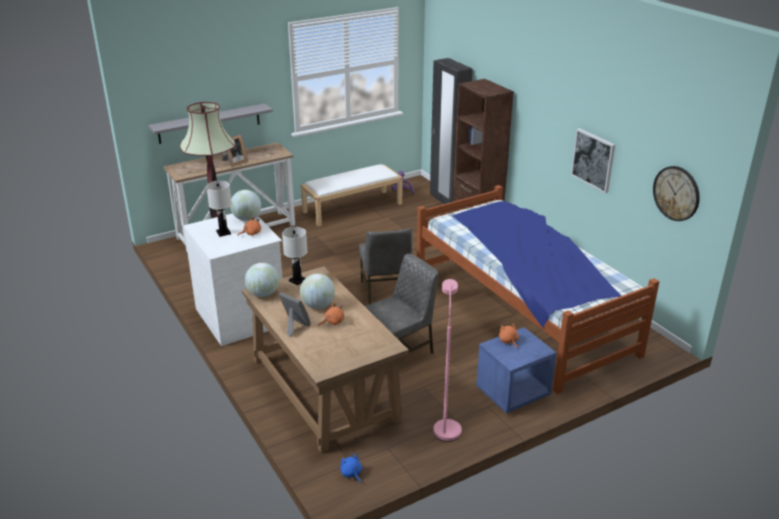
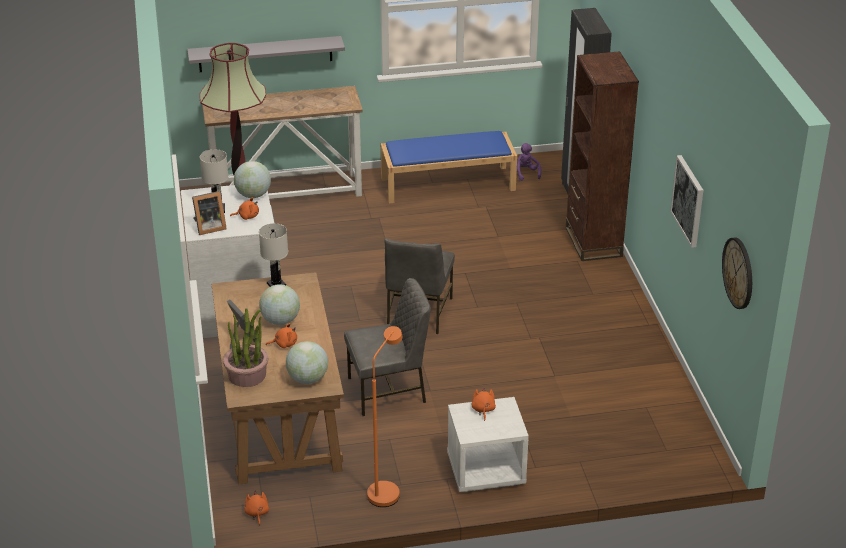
camera: 20 degrees right, 5 degrees up
(234, 162) = (286, 108): picture frame -> picture frame (208, 227)
(263, 294) = (231, 293): globe -> globe (307, 379)
(317, 352) = (247, 375): none -> potted plant
(351, 474) = (257, 513): blue plush toy -> orange plush toy
(353, 207) = (448, 184): white bench -> blue bench
(446, 426) = (386, 489): pink floor lamp -> orange floor lamp
(512, 393) = (485, 471): blue nightstand -> white nightstand
(522, 312) = (567, 376): bed -> none

